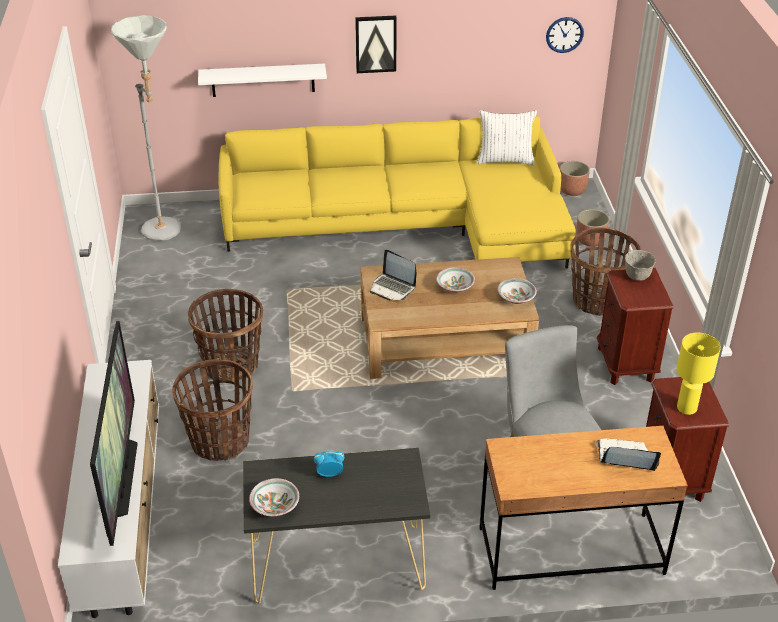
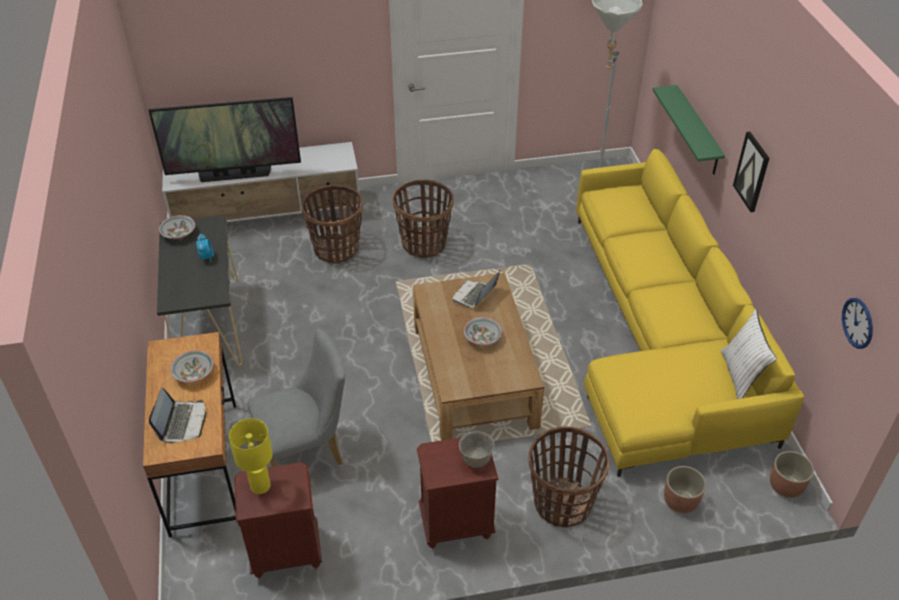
camera: 85 degrees right, 5 degrees up
(263, 80) = (697, 131): white shelf -> green shelf
(515, 298) = (471, 383): bowl -> bowl (194, 373)

